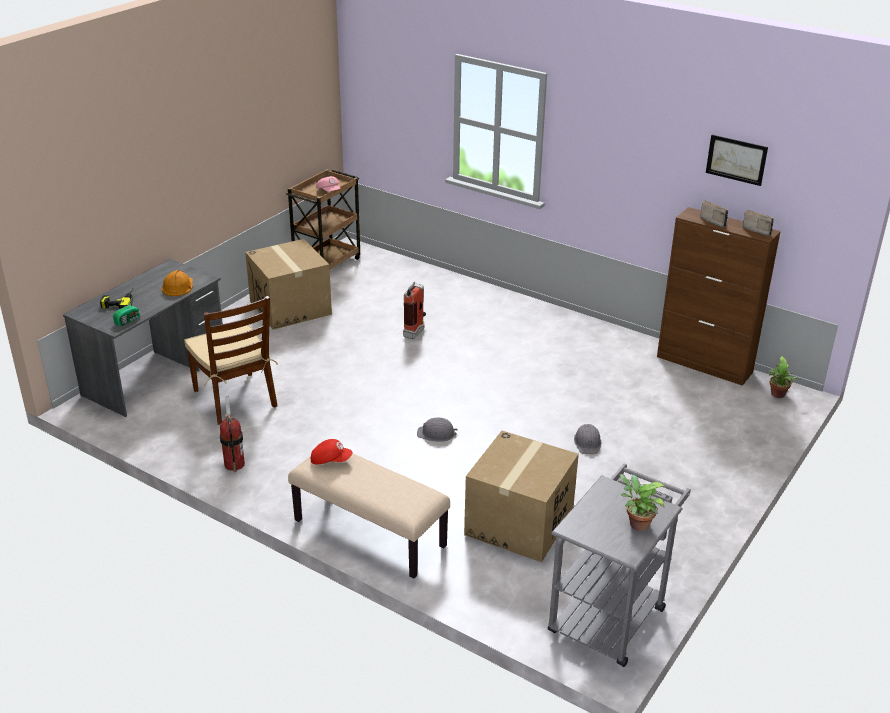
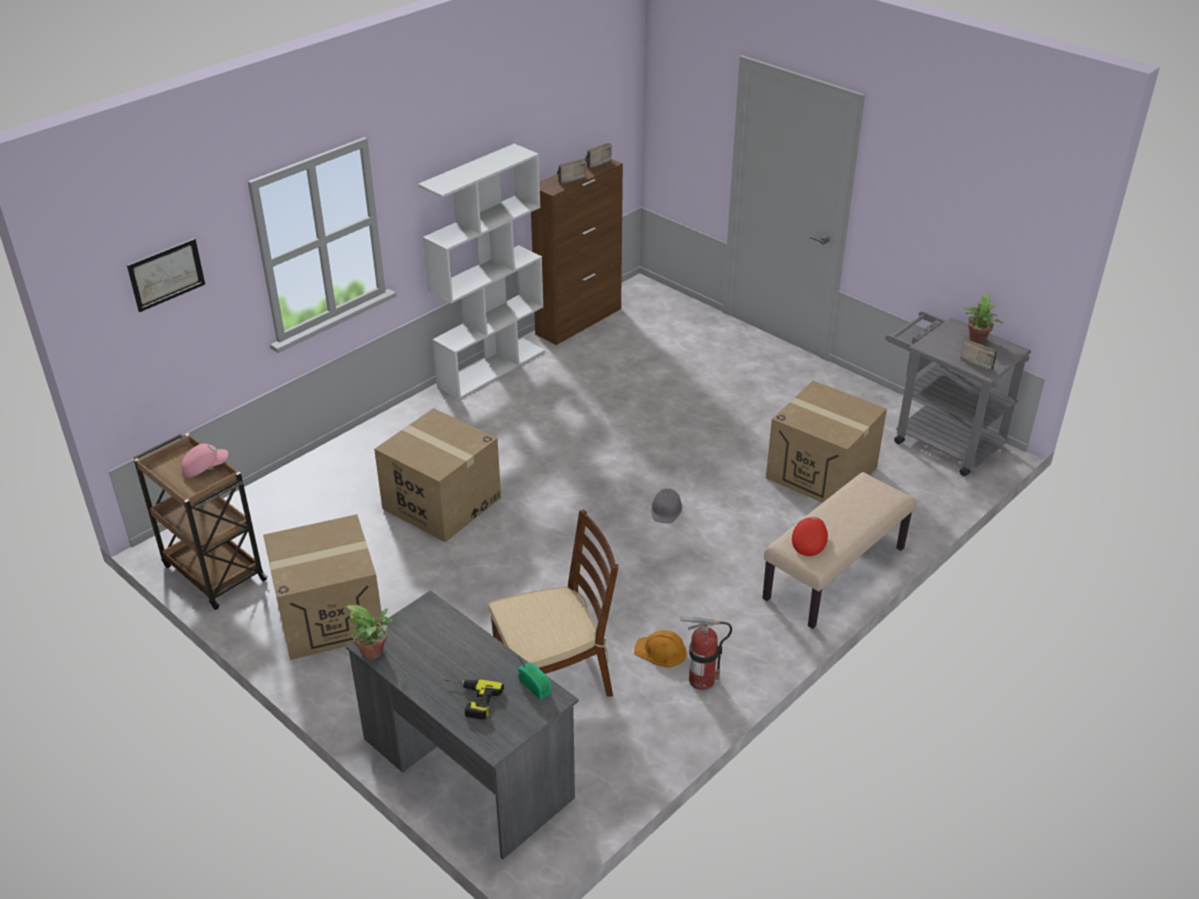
camera: 80 degrees left, 5 degrees up
(178, 286) = (444, 634): orange hard hat -> orange hard hat (661, 651)
(416, 331) = (441, 503): fire extinguisher -> cardboard box
(587, 442) = (698, 412): grey hard hat -> none
(590, 523) = (977, 361): none -> radio
(603, 330) = (491, 368): none -> white bookcase
(736, 159) = (554, 113): picture -> picture (166, 274)
(777, 395) = (642, 295): potted plant -> potted plant (375, 652)

